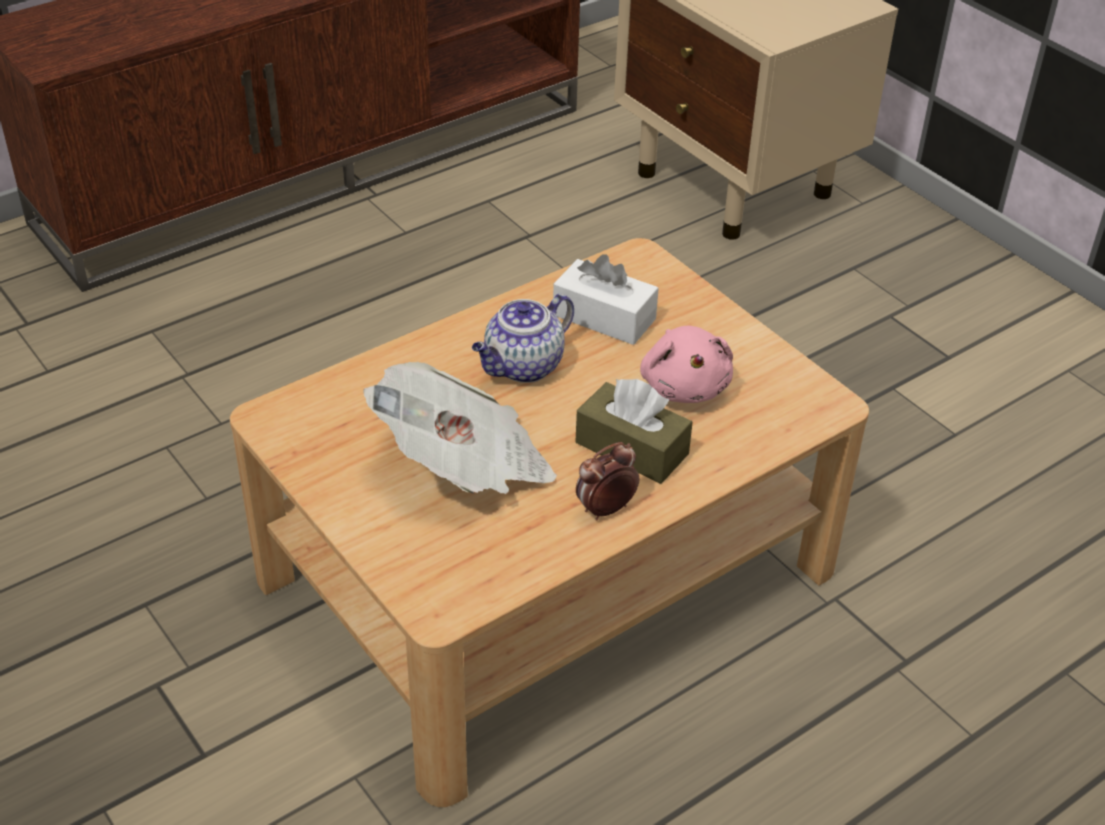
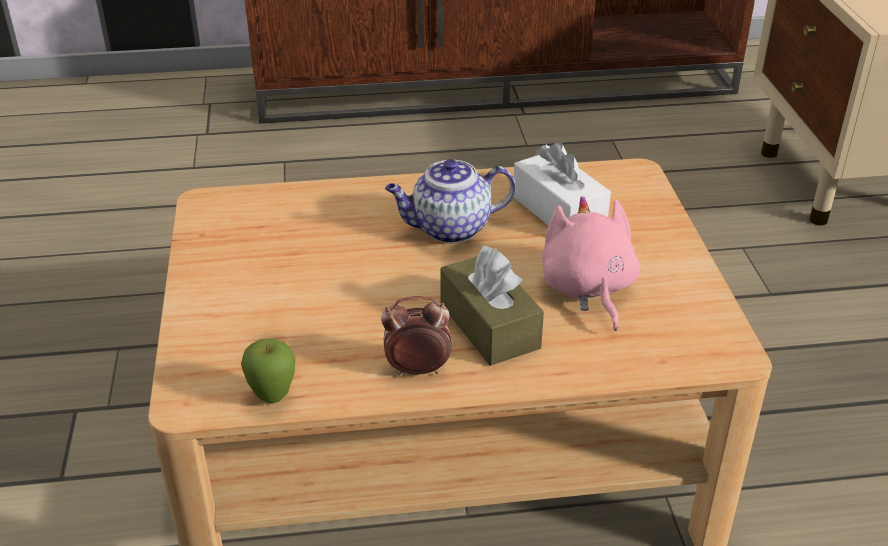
camera: 30 degrees right, 5 degrees down
(464, 466) = (325, 290): newspaper -> none
(507, 580) = (273, 398): none -> apple
(685, 385) = (588, 289): pink plush toy -> pink plush toy turned 150 degrees clockwise

